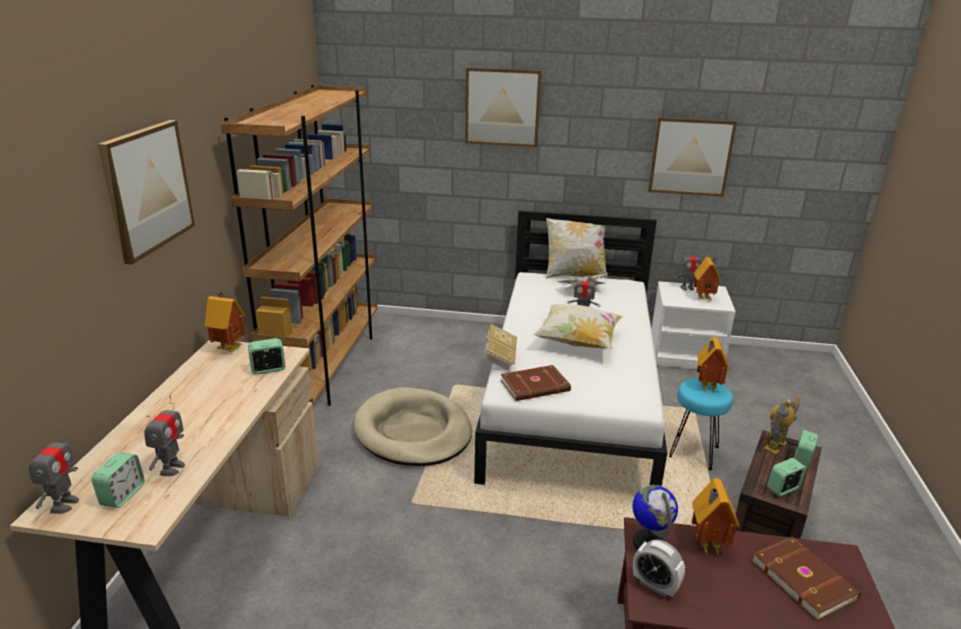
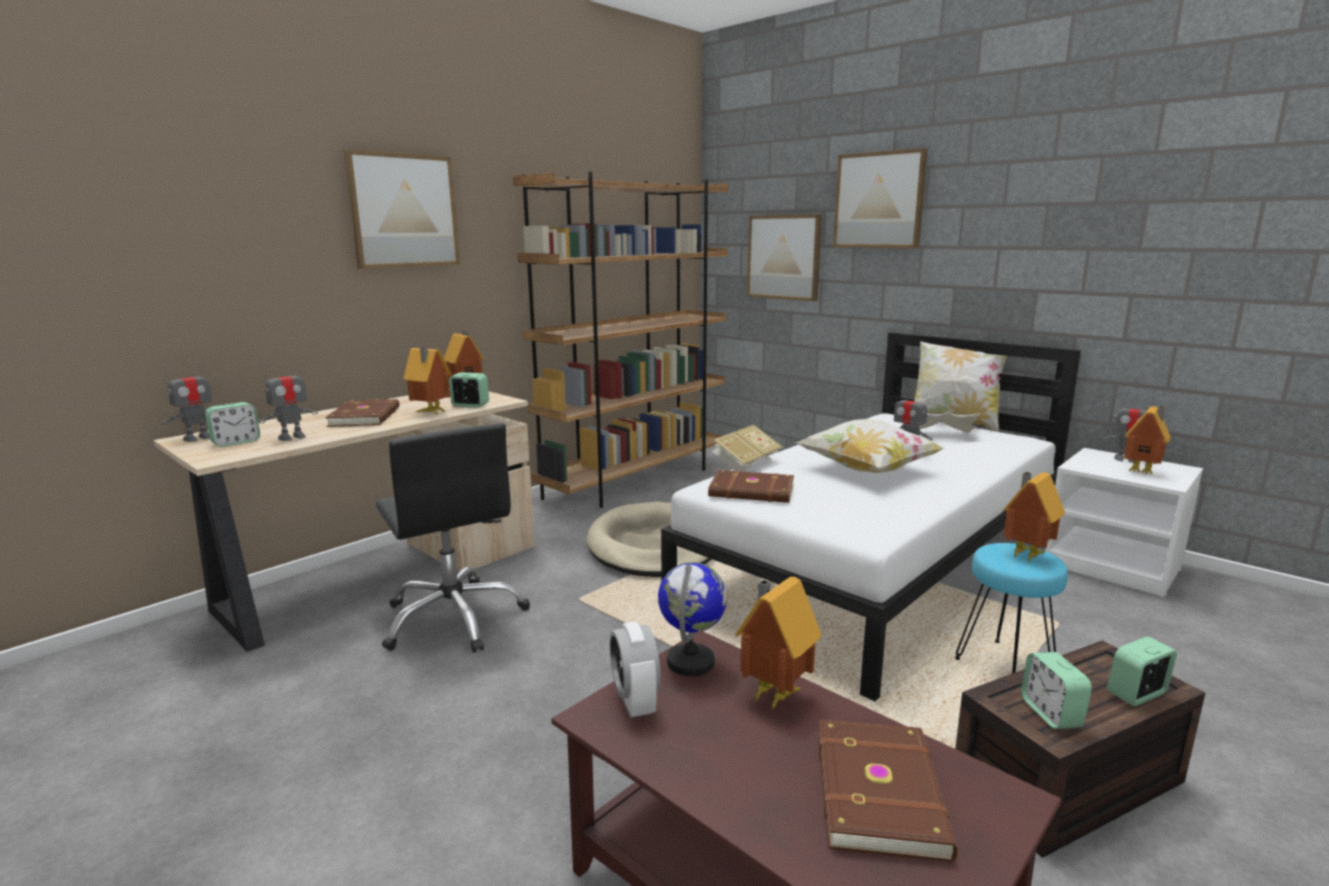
camera: 35 degrees right, 10 degrees down
(194, 415) = (366, 417): none -> brown book
(249, 391) = (430, 413): none -> toy house
(335, 561) = (454, 618): none -> black office chair
(690, 156) = (1141, 254): picture -> picture (784, 257)
(776, 446) = (1104, 664): toy robot -> none
(783, 489) = (1051, 713): alarm clock -> alarm clock turned 105 degrees counterclockwise

